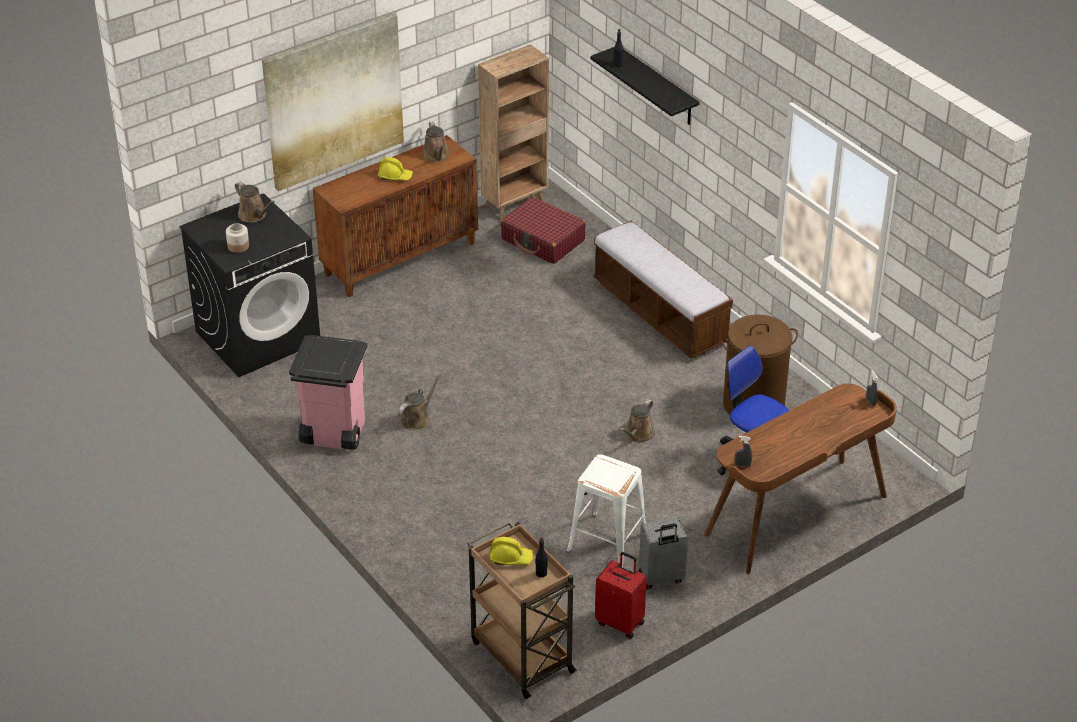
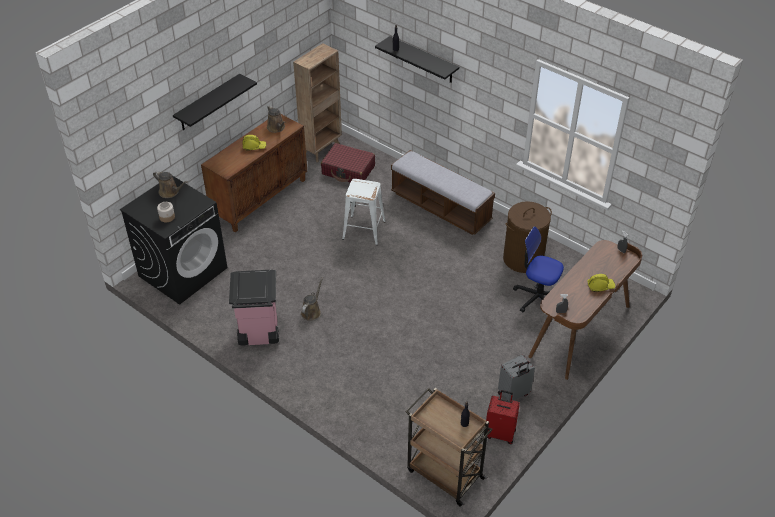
camera: 15 degrees left, 5 degrees up
(333, 101) = (208, 103): picture -> black shelf
(511, 558) = (439, 416): yellow hard hat -> yellow hard hat (600, 286)
(608, 542) = (469, 375): white stool -> white stool (364, 230)
(638, 435) = (459, 294): brown watering can -> none

